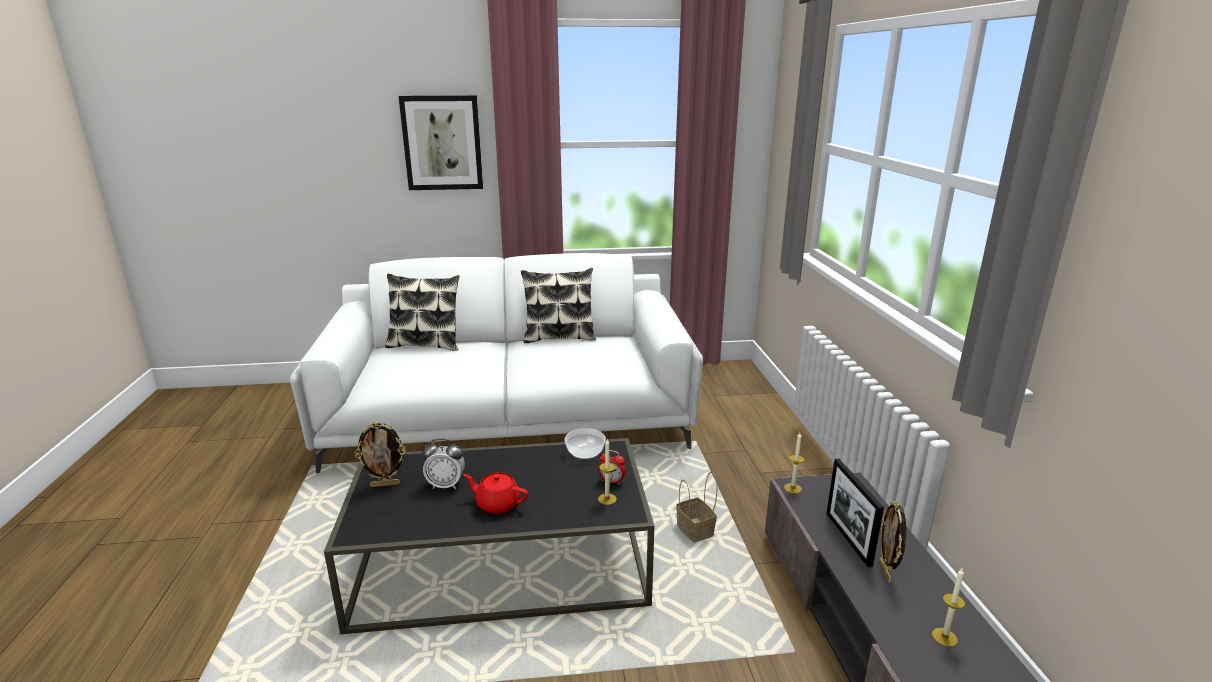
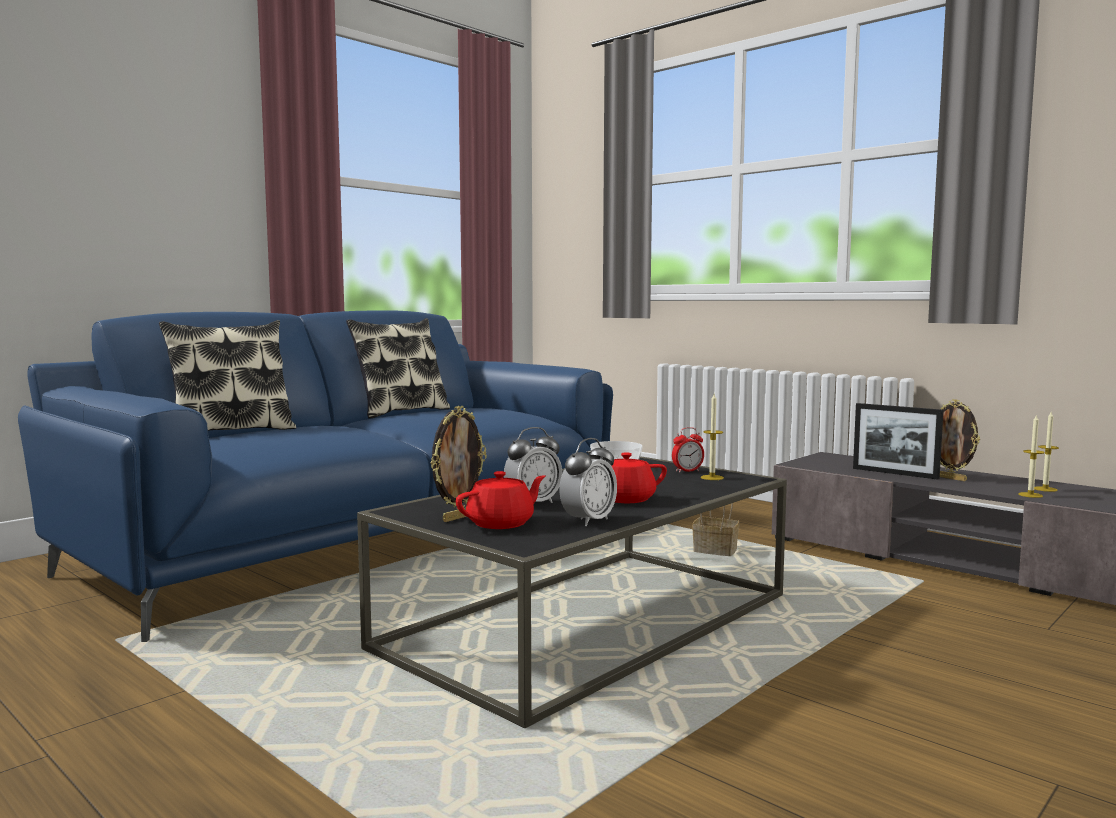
camera: 40 degrees left, 15 degrees down
(389, 502) = (502, 523): none -> red teapot
(429, 522) = (588, 521): none -> alarm clock
(442, 143) = (177, 156): picture -> none
(511, 419) = (357, 539): white sofa -> blue sofa
(792, 488) = (801, 465): candle -> candle (1030, 495)

